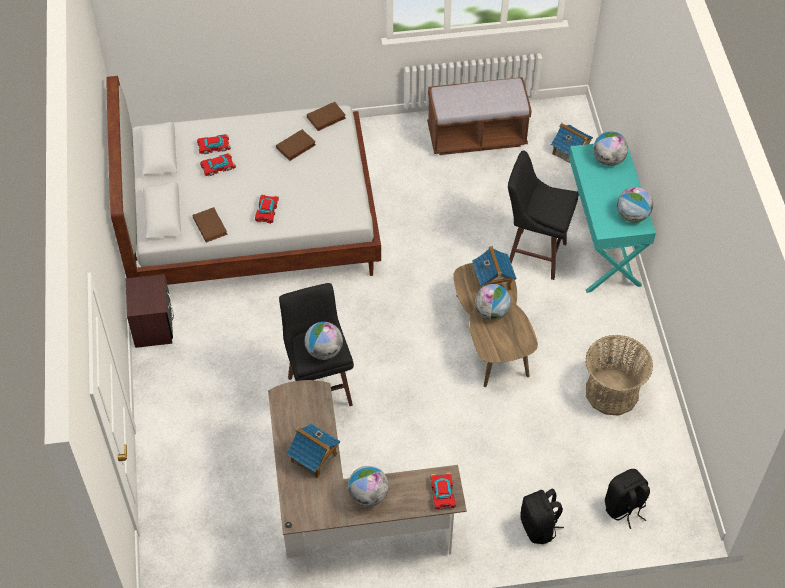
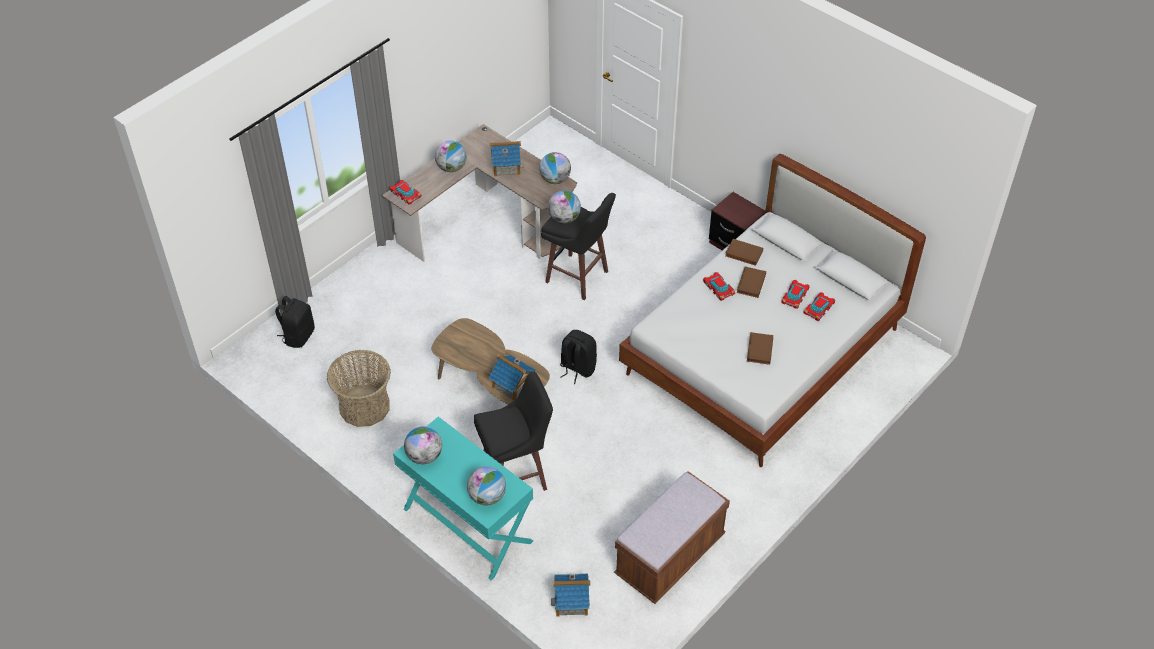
camera: 140 degrees right, 5 degrees down
(326, 118) = (766, 389): brown book -> brown book (750, 283)
(491, 312) = (488, 354): globe -> globe (555, 179)
(539, 527) = (350, 290): black backpack -> black backpack (577, 368)

